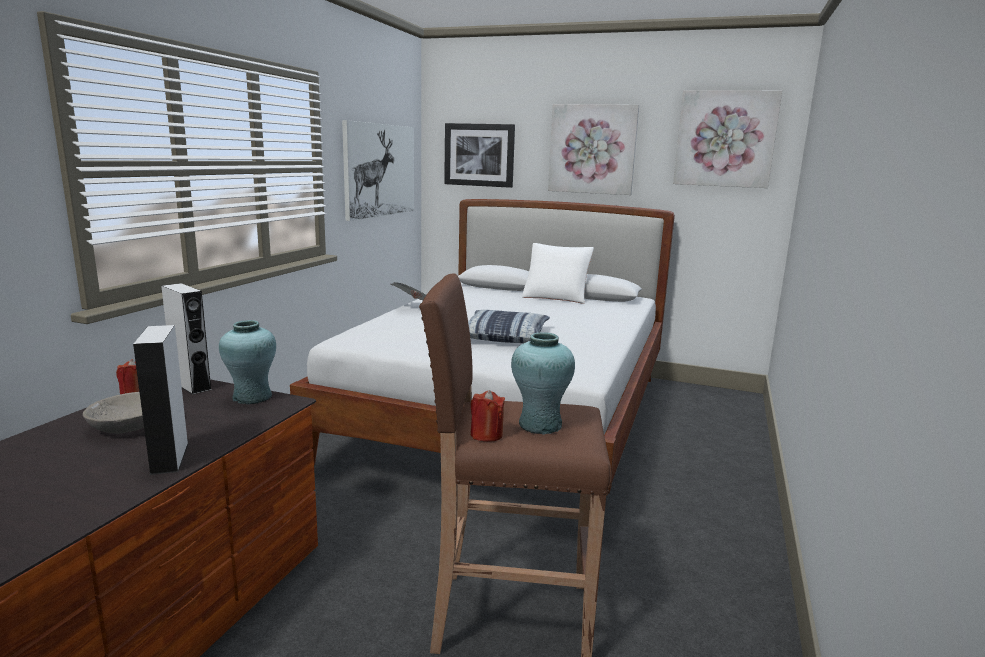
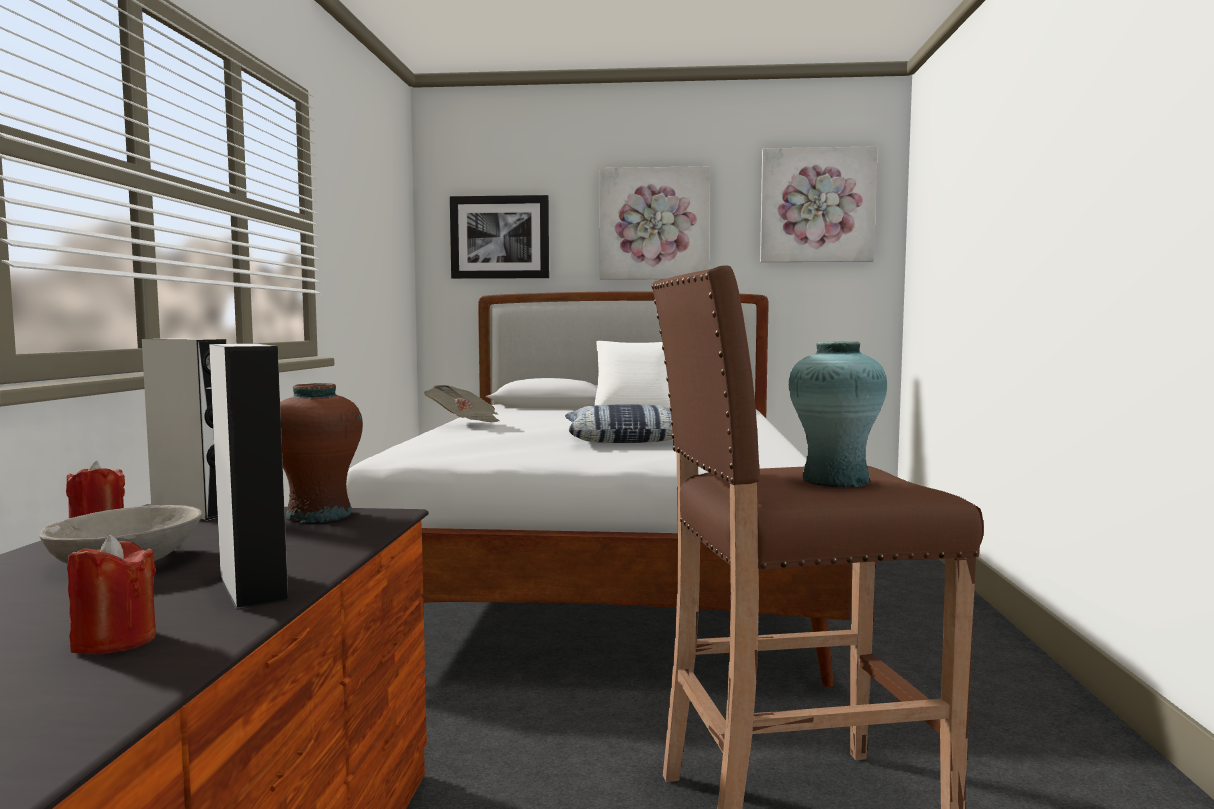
camera: 15 degrees left, 10 degrees down
(252, 397) = (320, 515): turquoise vase -> brown vase
(380, 170) = (374, 249): picture -> none
(486, 435) = (782, 493): red candle -> red candle (114, 641)

